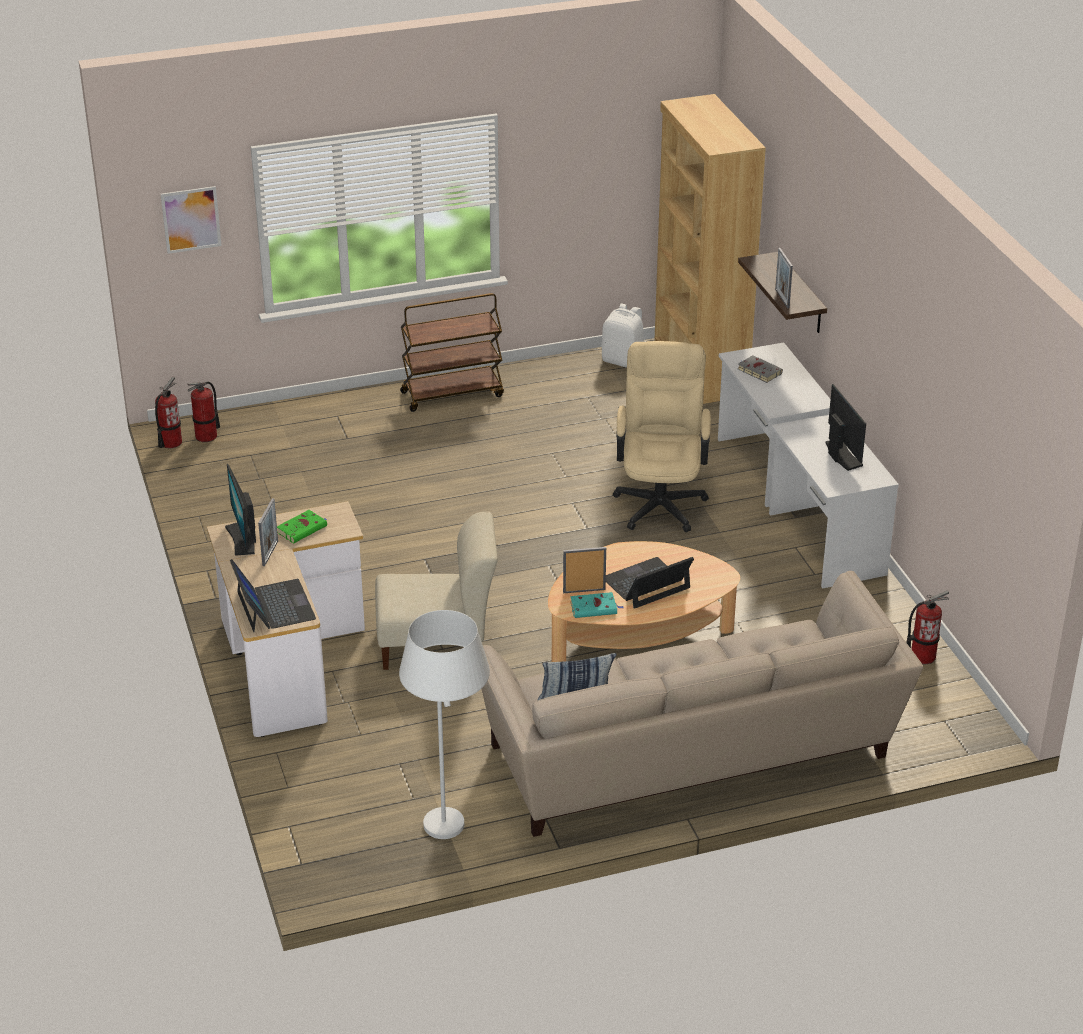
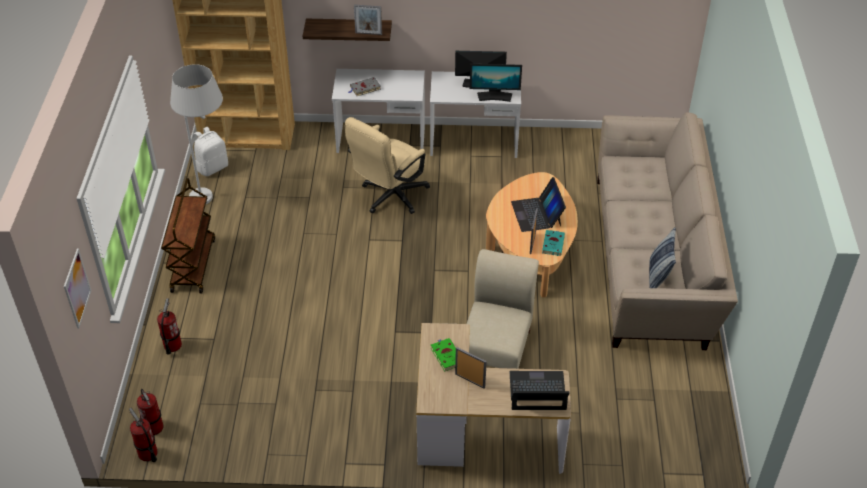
camera: 70 degrees left, 10 degrees up
(242, 539) = (444, 393): monitor -> monitor (494, 96)
(450, 840) = (699, 391): white floor lamp -> white floor lamp (214, 197)
(660, 500) = (389, 197): beige office chair -> beige office chair turned 75 degrees counterclockwise
(922, 656) = (597, 140): fire extinguisher -> fire extinguisher (172, 345)

